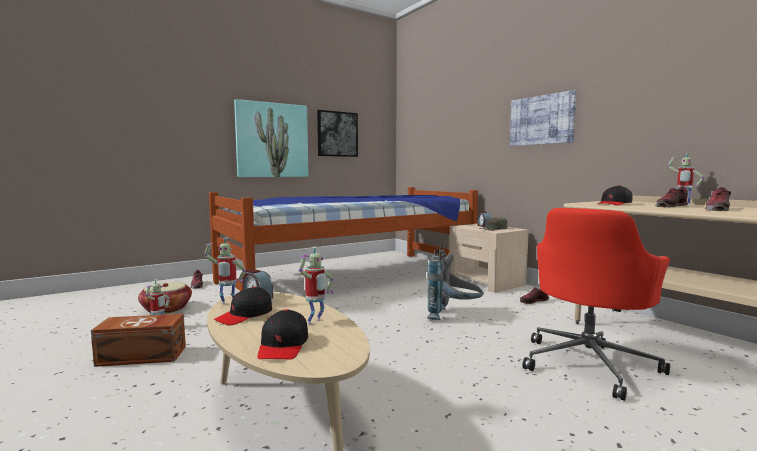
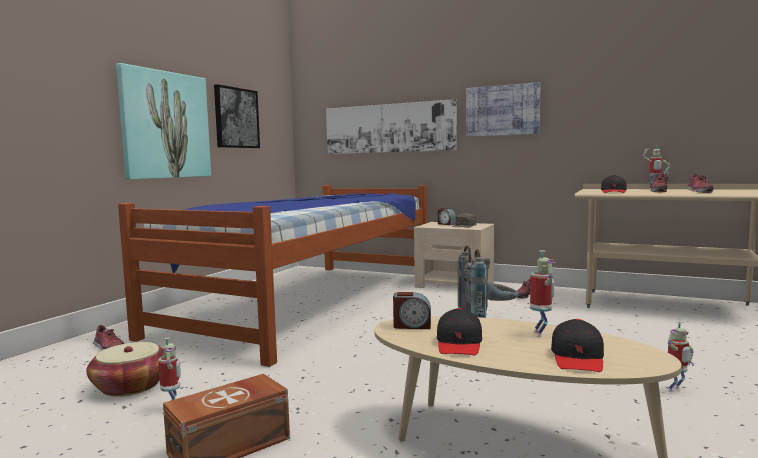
camera: 30 degrees left, 0 degrees up
(227, 304) = (405, 338): toy robot -> toy robot (676, 390)
(283, 346) = (578, 358): black cap -> black cap turned 45 degrees clockwise
(455, 139) = (388, 128): none -> picture
(589, 364) = (649, 336): red office chair -> none

